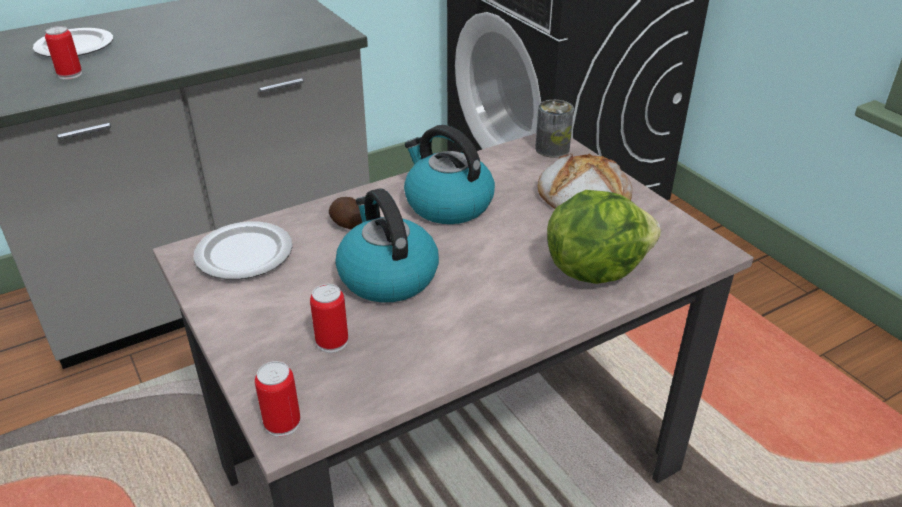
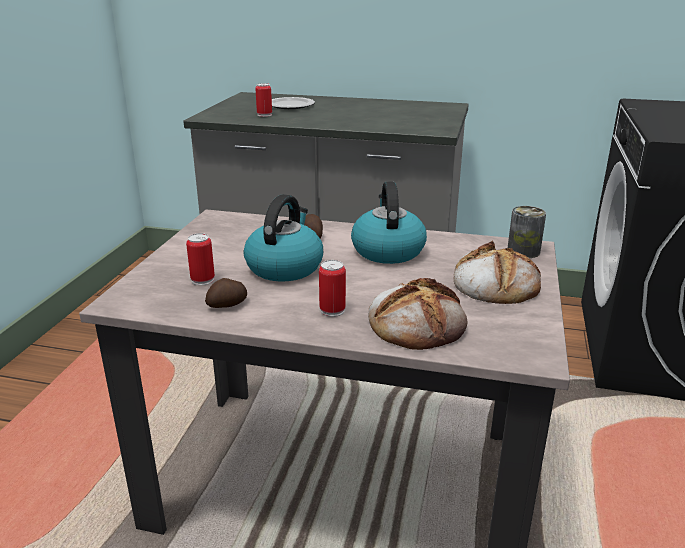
camera: 45 degrees right, 10 degrees down
(245, 255) = (237, 228): plate -> none
(282, 423) = (120, 298): can -> can (332, 310)
(413, 354) = (228, 305): none -> potato
(594, 269) = (417, 322): lettuce -> bread

